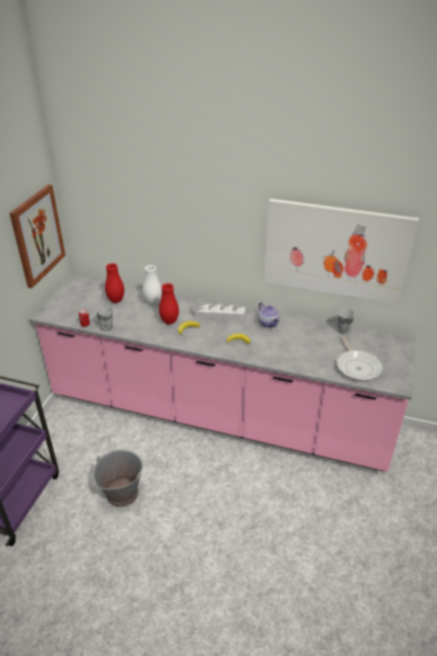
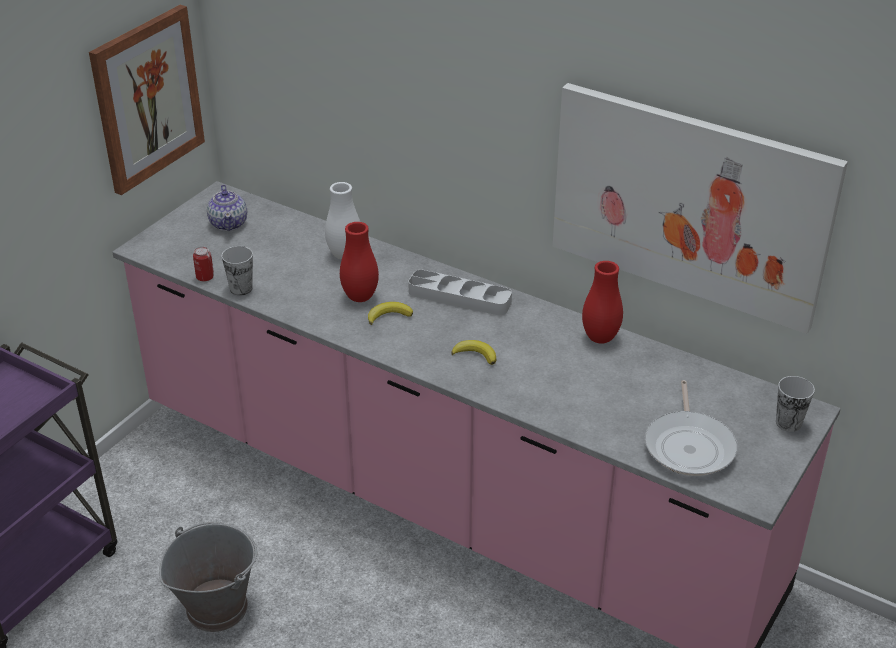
camera: 15 degrees right, 0 degrees up
(116, 300) = (278, 241): red vase -> red vase (600, 338)
(268, 323) = (549, 330): teapot -> teapot (229, 223)
(343, 330) = (694, 370): cup -> cup (788, 423)

